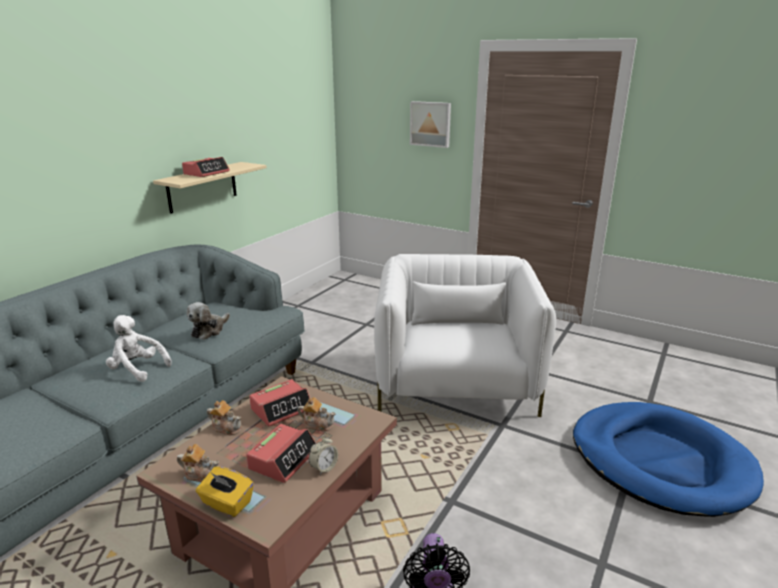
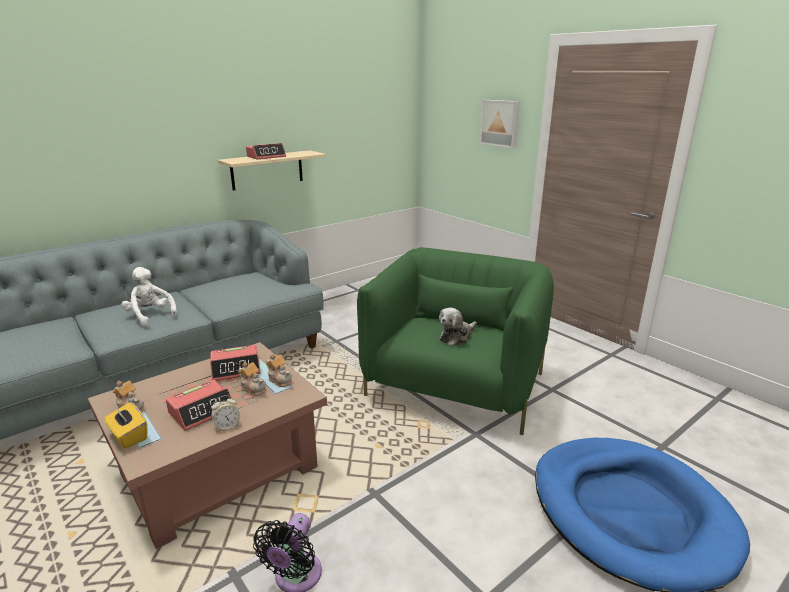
camera: 20 degrees right, 0 degrees up
(209, 330) = (228, 293): plush toy -> plush toy (456, 337)
(226, 427) = (181, 375): teapot -> teapot (280, 380)
(456, 385) = (455, 386): white armchair -> green armchair

